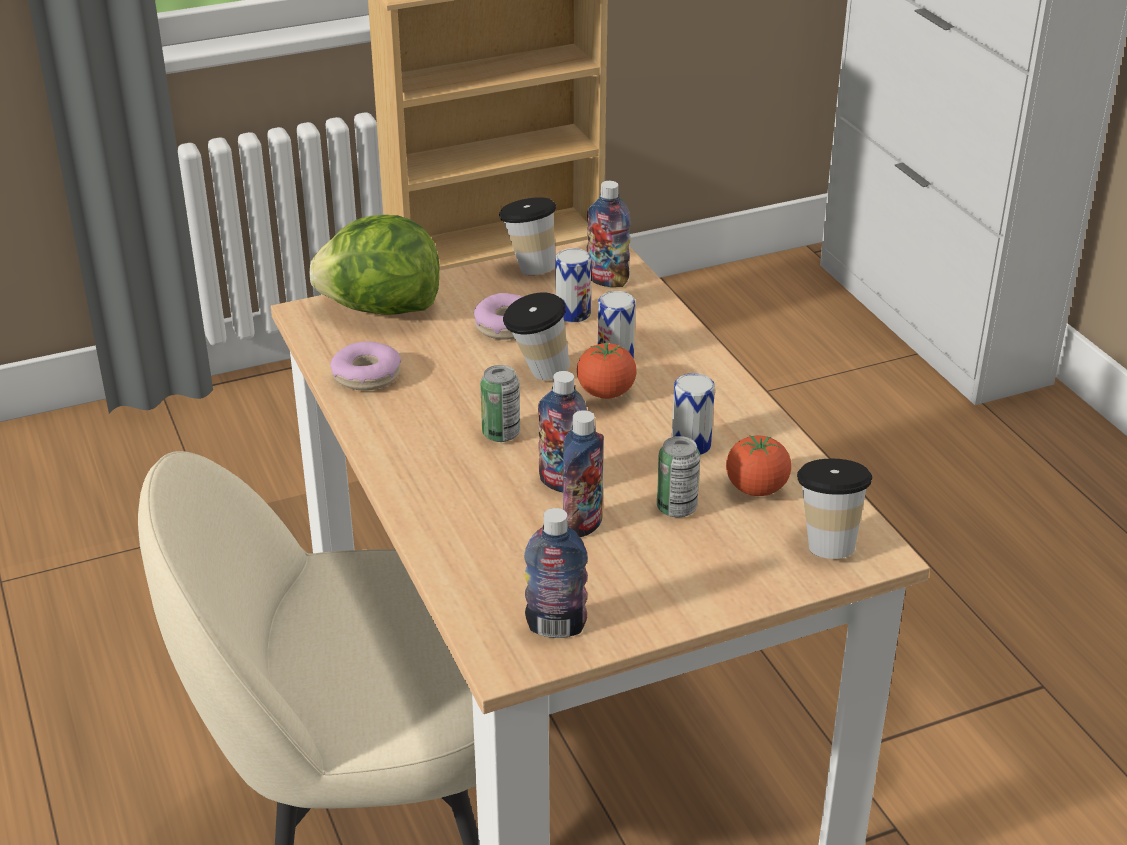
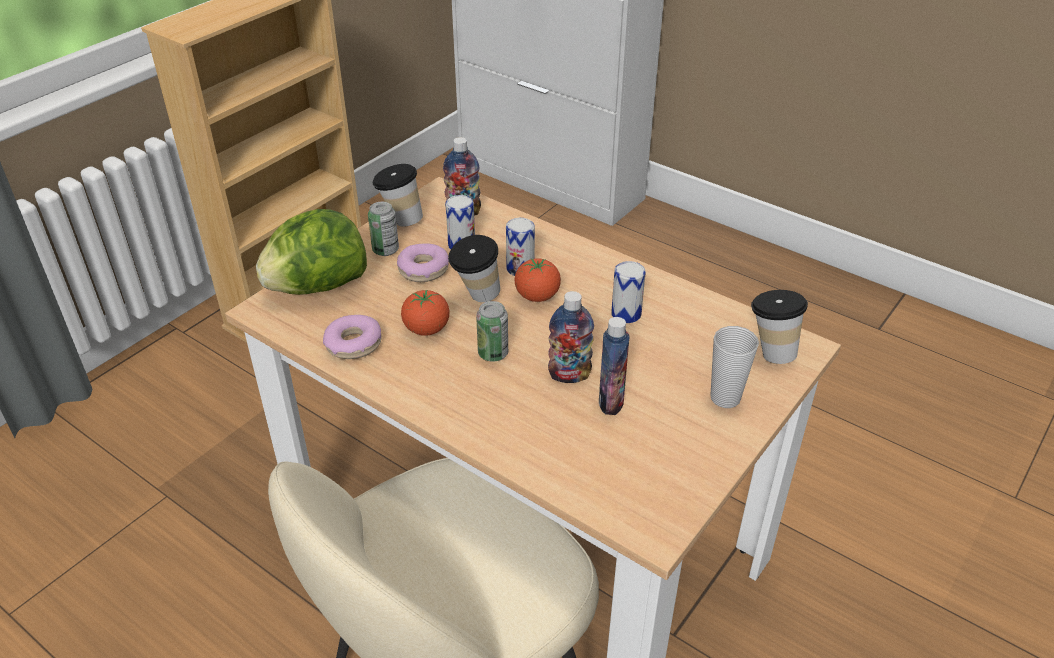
camera: 30 degrees left, 5 degrees up
(556, 627) = (664, 488): bottle -> none
(676, 508) = (659, 364): can -> can (385, 250)
(718, 569) = (725, 398): none -> cup
(756, 489) = (695, 330): tomato -> tomato (426, 329)

